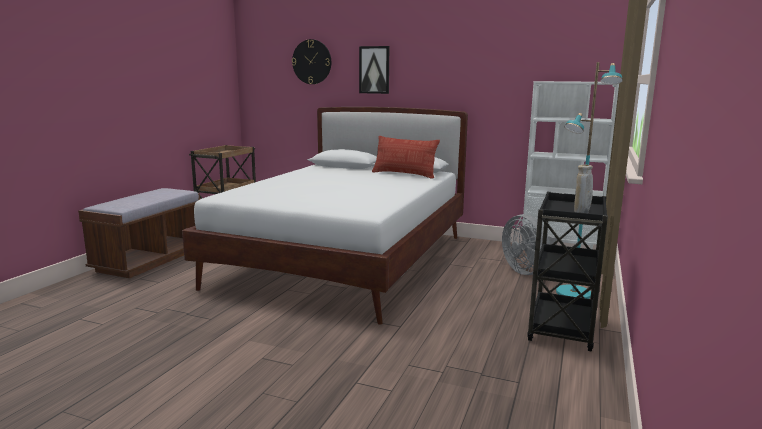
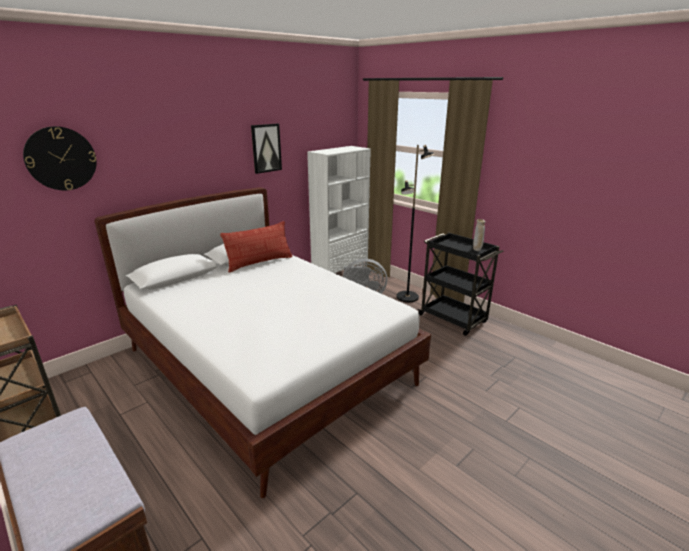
camera: 65 degrees left, 10 degrees up
(374, 70) = (159, 159): picture -> picture (266, 148)
(573, 293) = (407, 297): turquoise floor lamp -> black floor lamp

